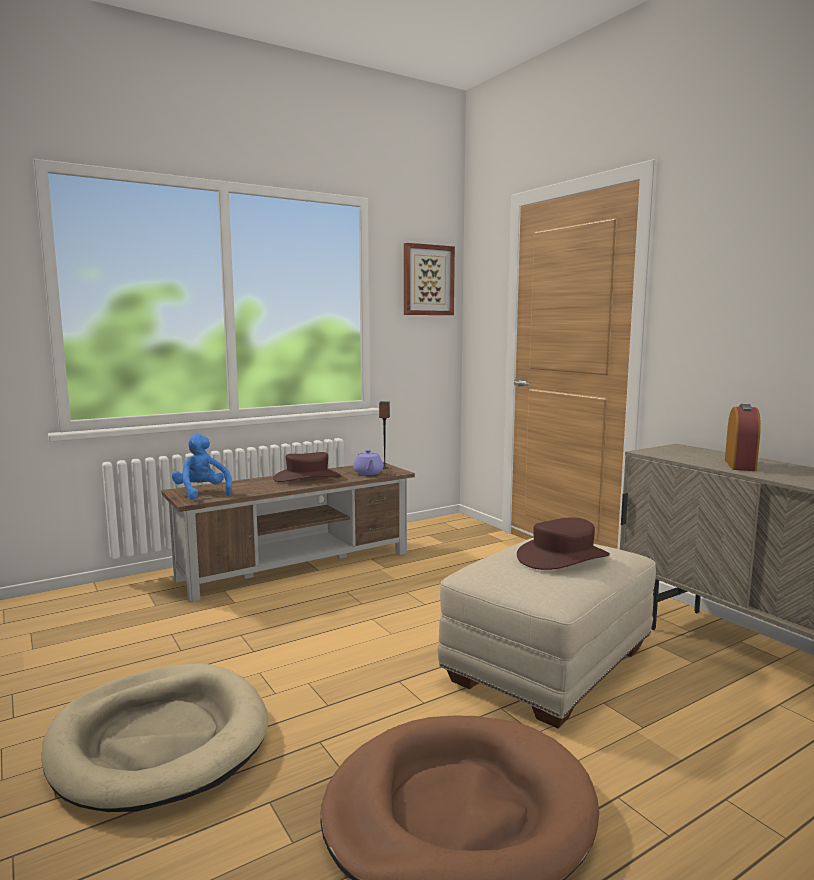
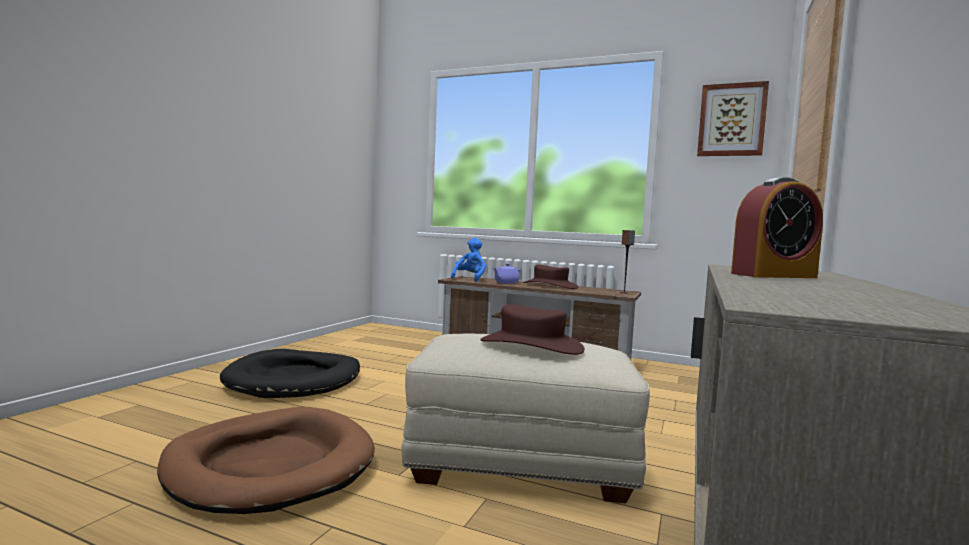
camera: 55 degrees right, 5 degrees down
(159, 740) = (295, 379): beige dog bed -> black dog bed
(368, 473) = (598, 291): purple teapot -> purple teapot (506, 283)

